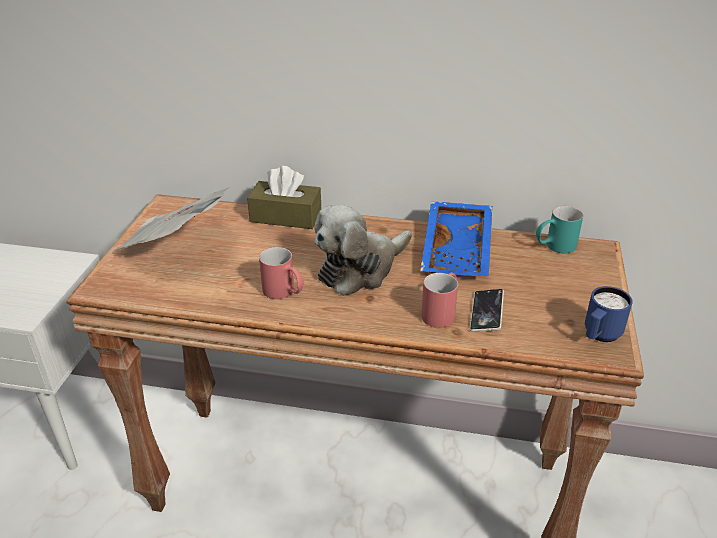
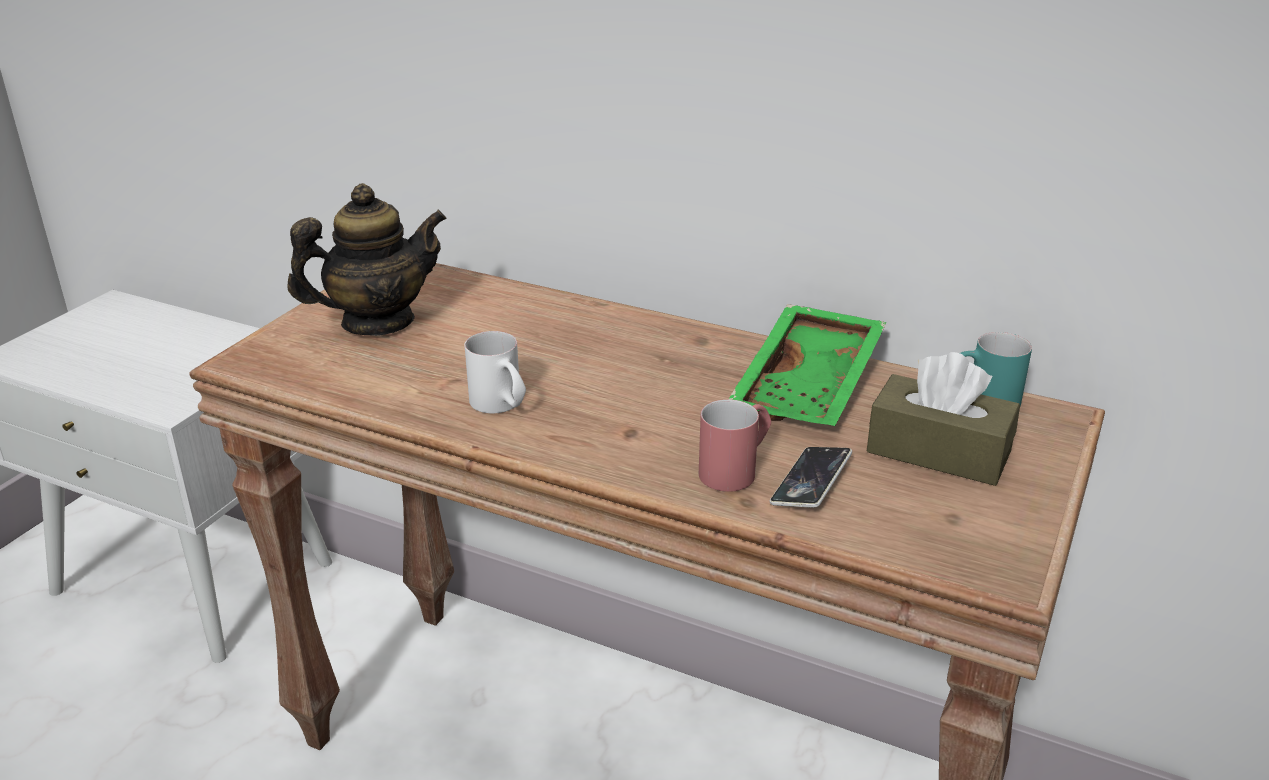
camera: 15 degrees right, 5 degrees down
(176, 246) = (377, 322): newspaper -> teapot
(284, 293) = (501, 406): red mug -> white mug
(286, 217) = (558, 304): brown tissue box -> brown tissue box (938, 452)
(360, 269) = (636, 390): plush toy -> none
(459, 251) = (811, 386): blue tray -> green tray
(599, 336) = (994, 547): blue mug -> none

